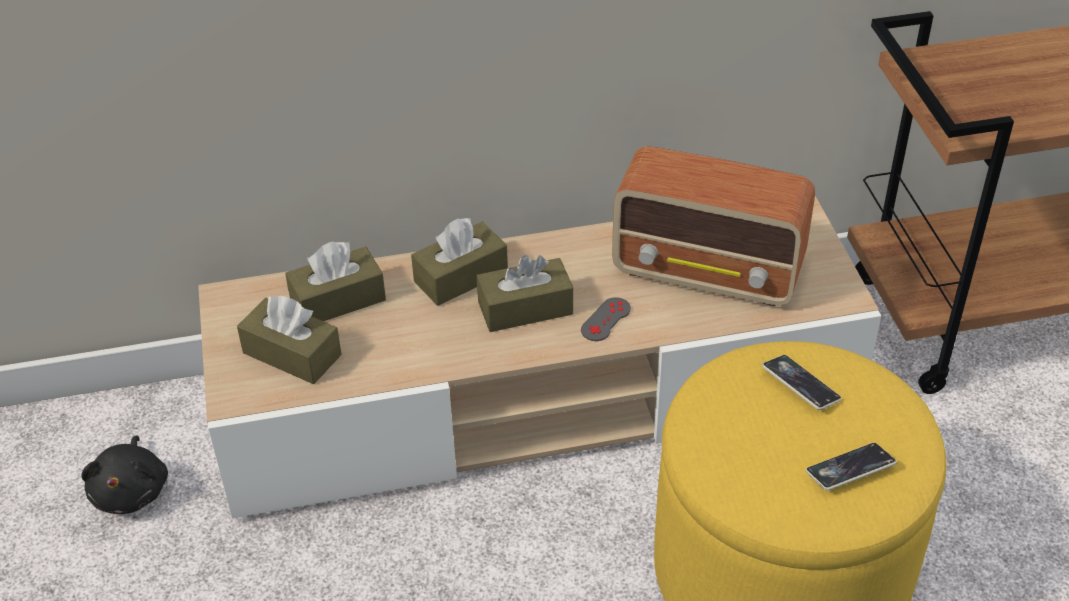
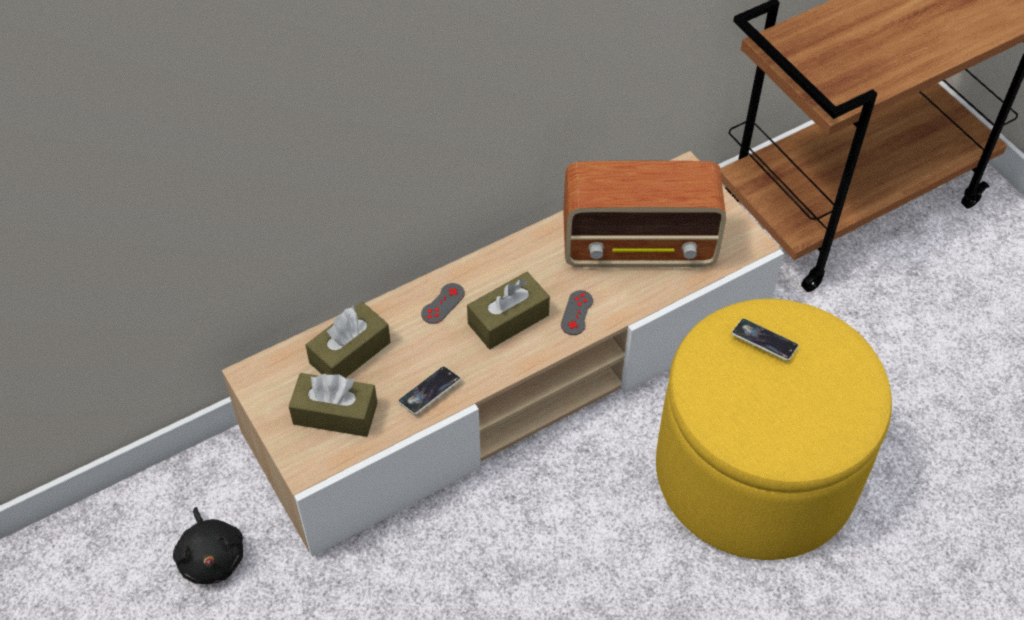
camera: 20 degrees left, 10 degrees up
(461, 276) = (443, 303): brown tissue box -> grey game controller
(850, 470) = (826, 404): phone -> phone (429, 392)

